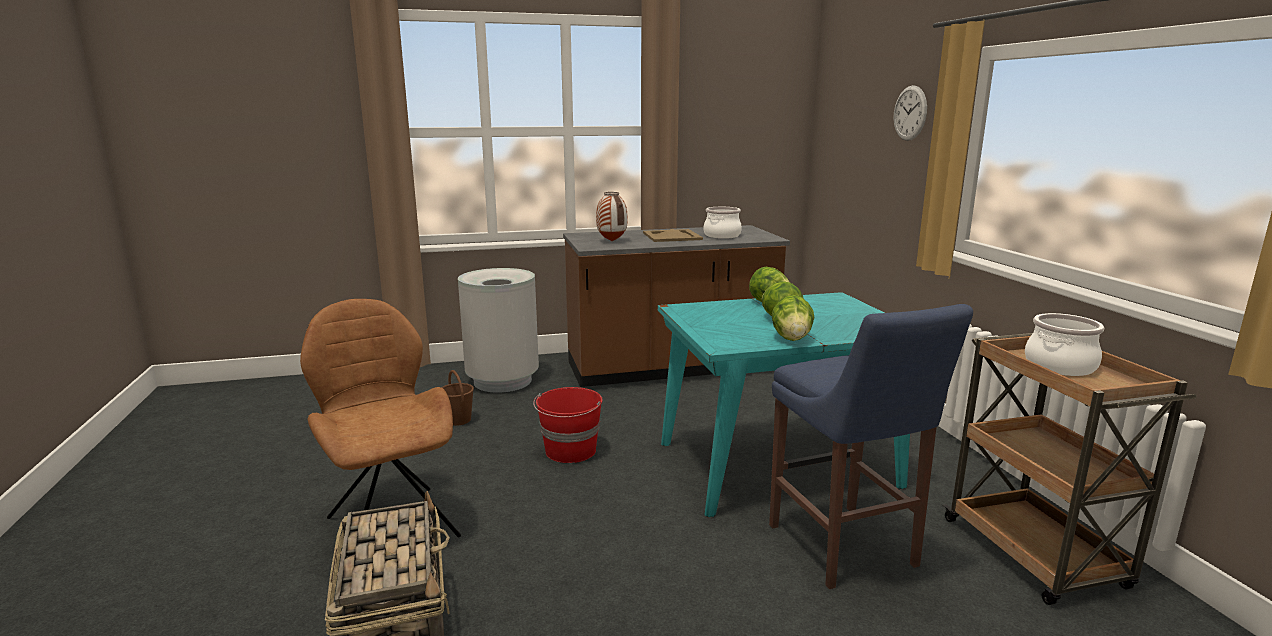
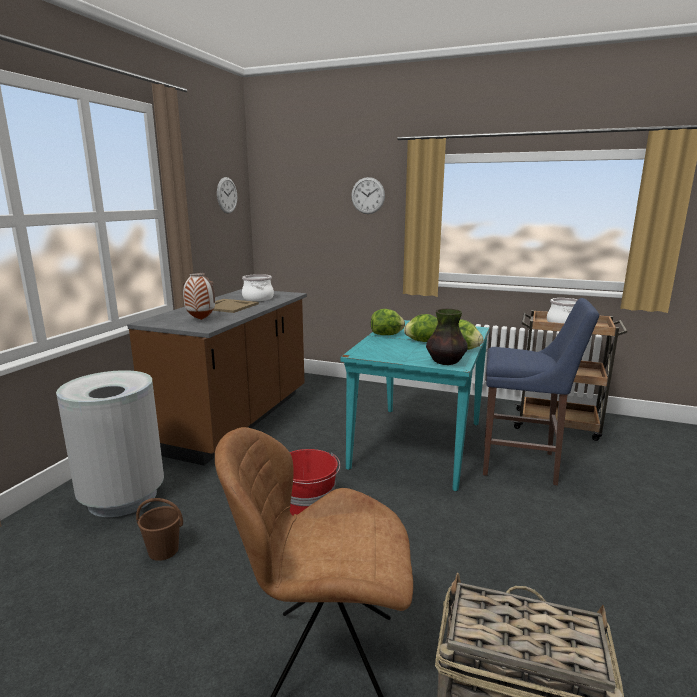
camera: 55 degrees left, 0 degrees up
(721, 340) = (445, 362): none -> vase
(764, 111) = (227, 195): none -> wall clock

